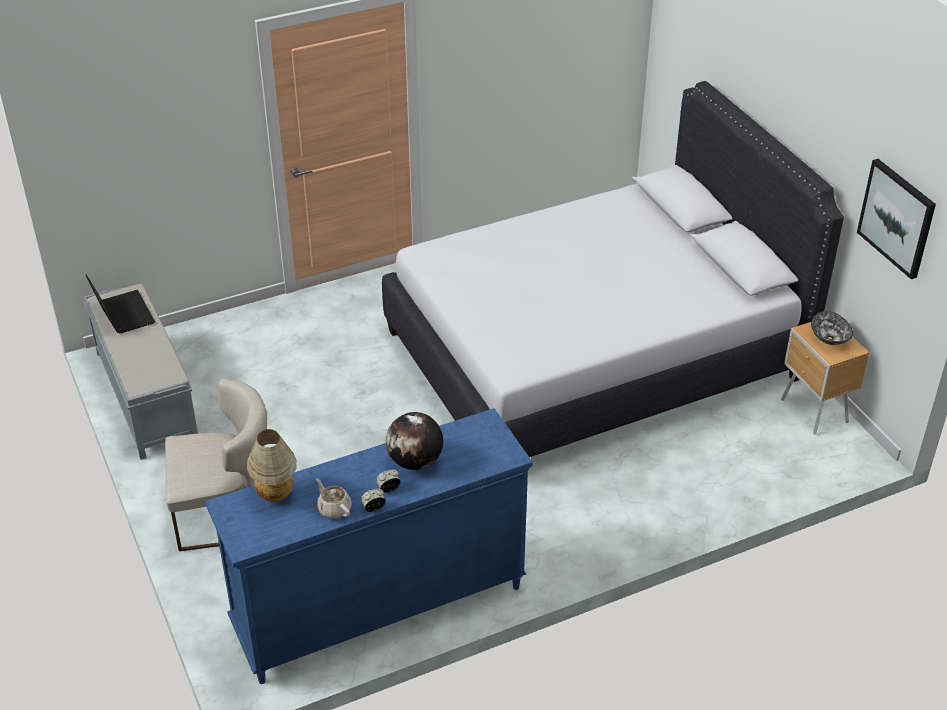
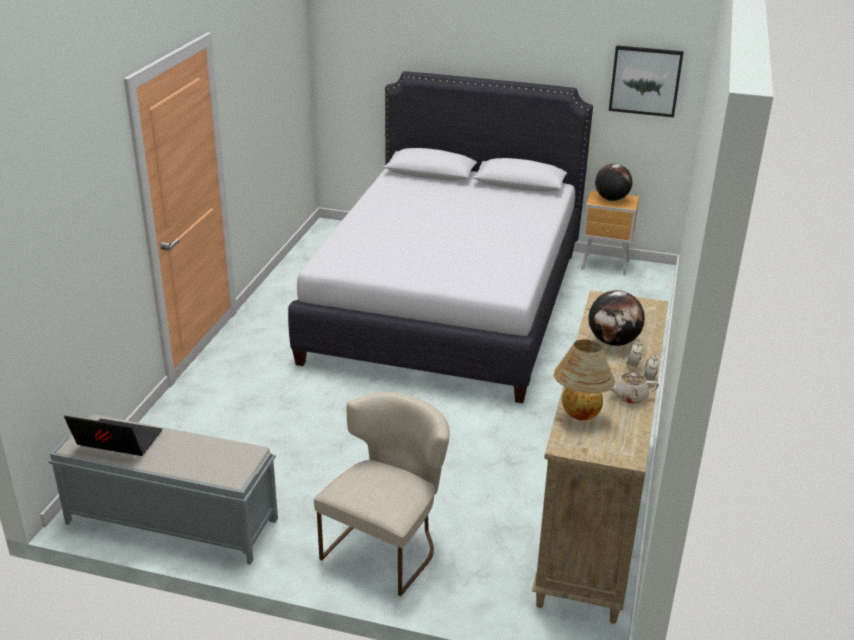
camera: 50 degrees left, 10 degrees down
(378, 609) = (594, 517): blue dresser -> beige dresser
(829, 338) = (611, 199): bowl -> globe

